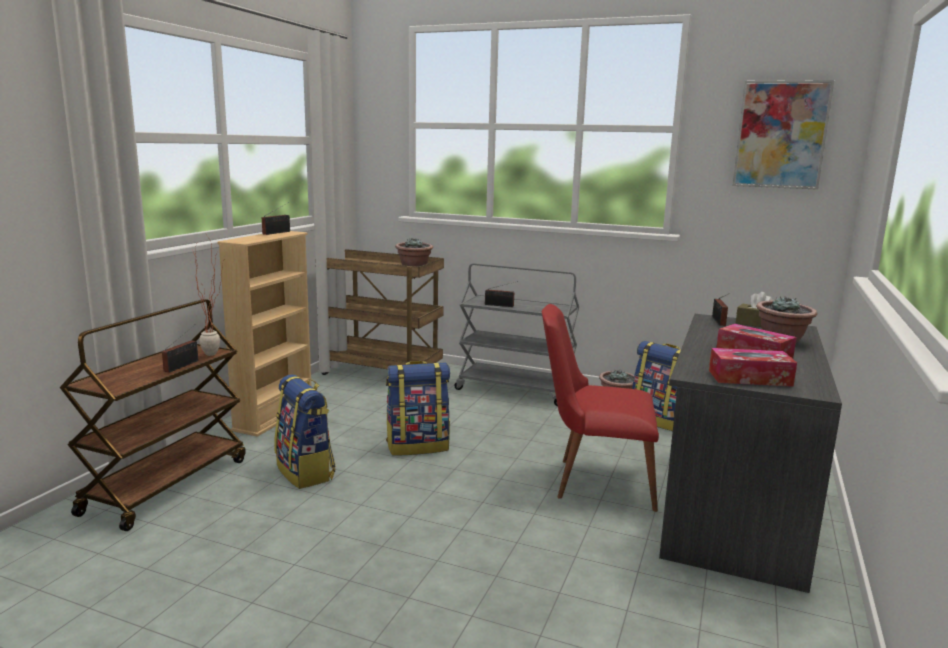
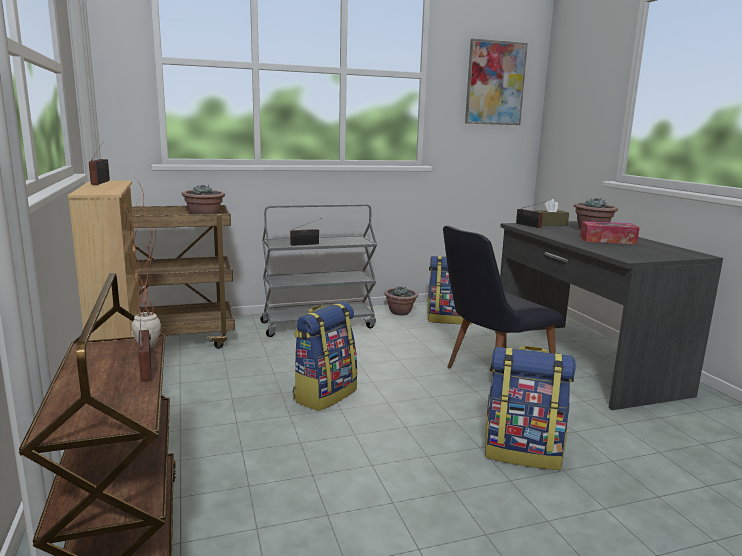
camera: 40 degrees left, 0 degrees up
(306, 472) = (266, 459): backpack -> backpack (523, 452)
(594, 481) = (490, 374): red chair -> black chair
(749, 378) = (654, 254): tissue box -> none

